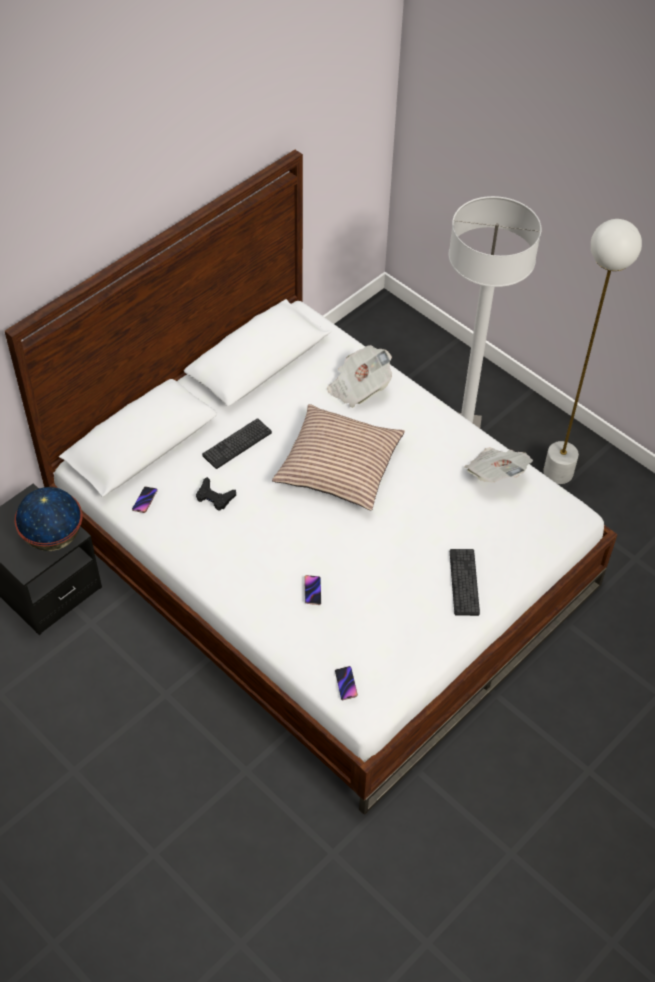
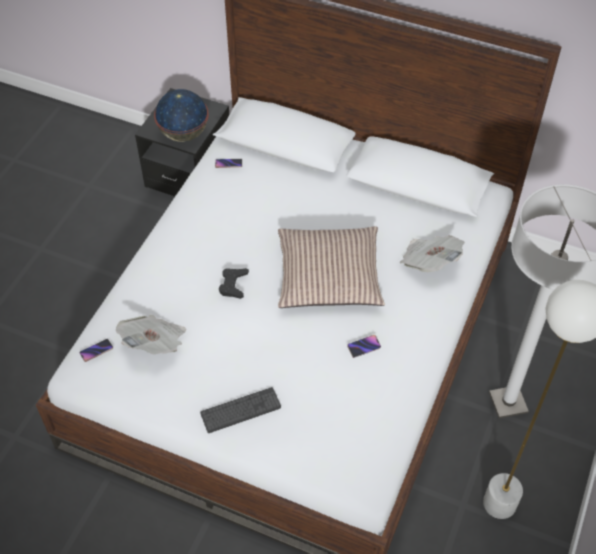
camera: 70 degrees right, 0 degrees up
(214, 497) = (253, 204): black game controller -> black game controller (233, 285)
(237, 444) = (316, 200): keyboard -> none
(312, 591) = (183, 299): phone -> phone (364, 347)
(496, 474) = (384, 401): newspaper -> newspaper (155, 343)

